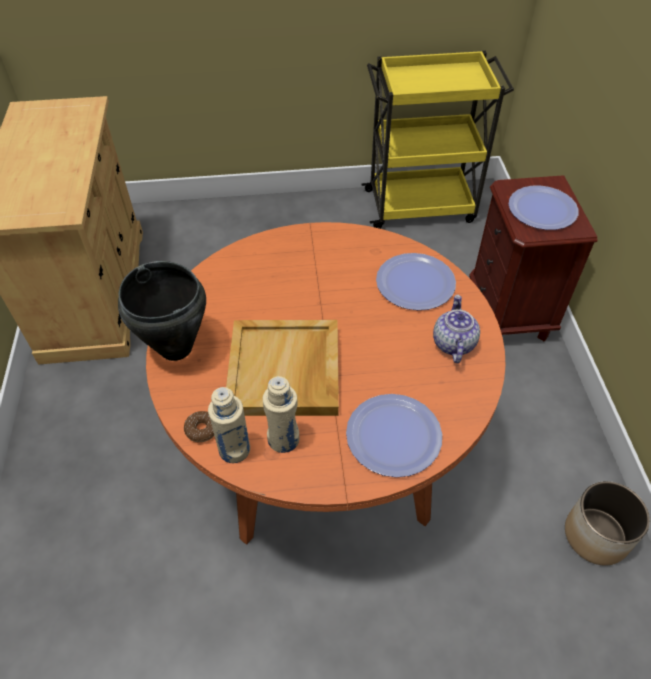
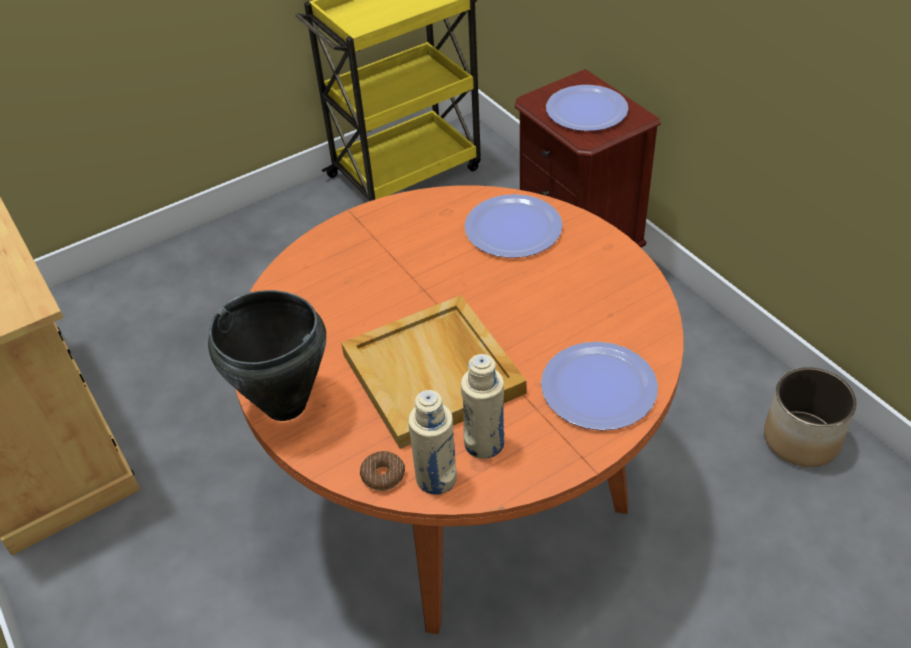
camera: 25 degrees left, 5 degrees down
(453, 343) = (595, 272): teapot -> none

